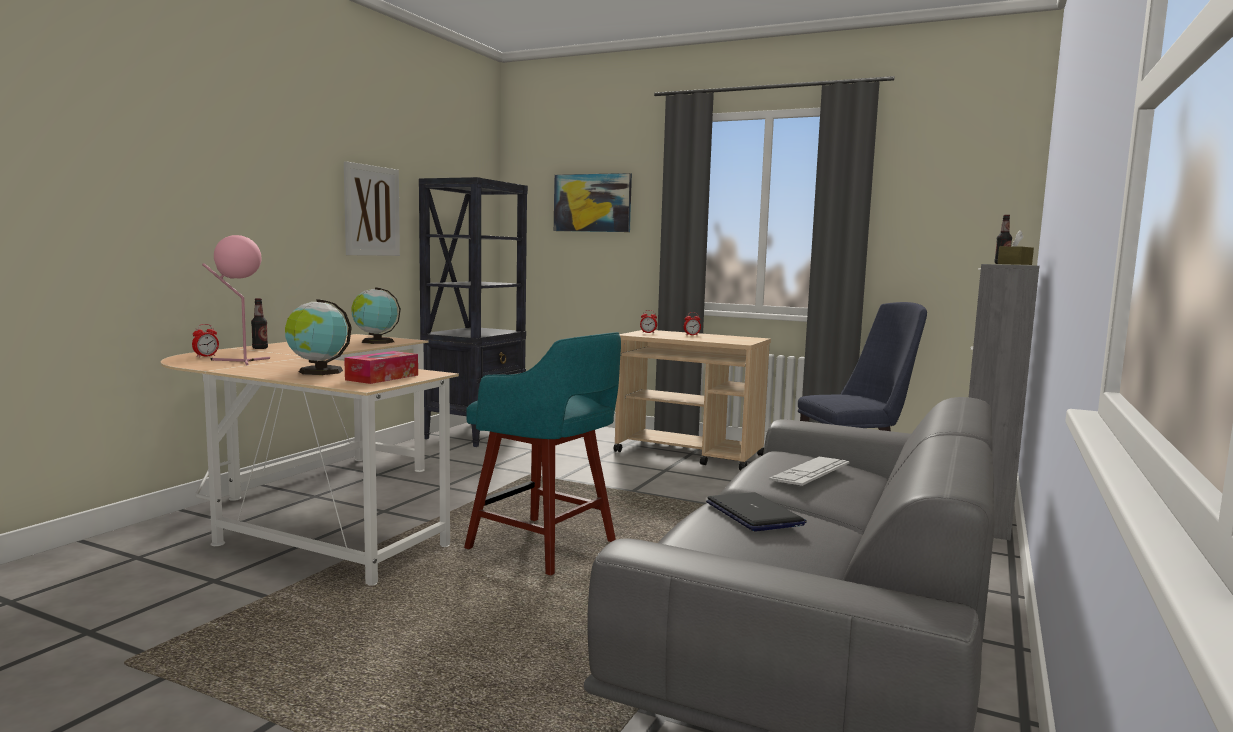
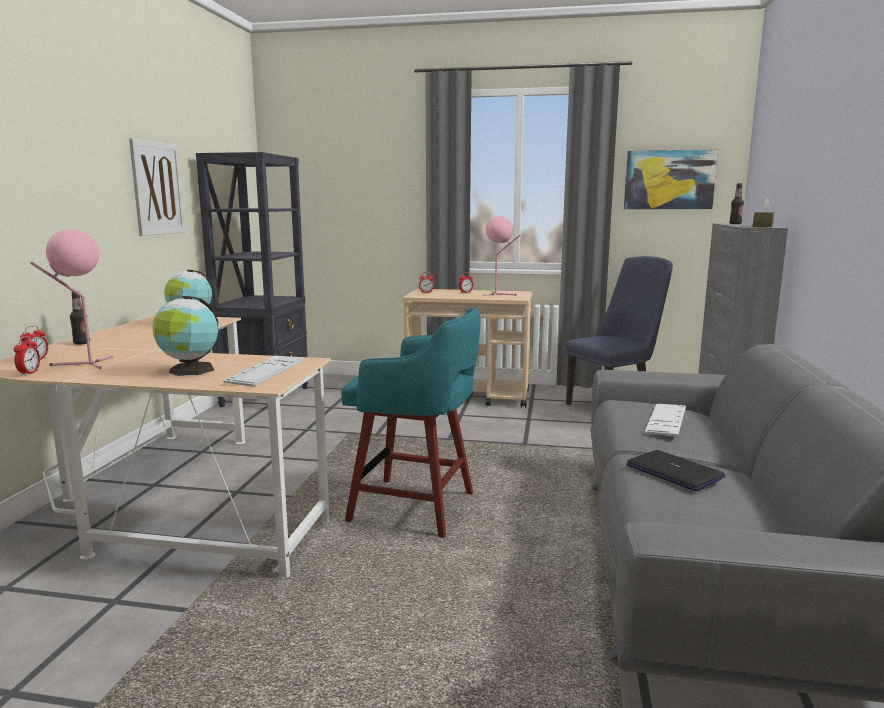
camera: 15 degrees left, 5 degrees up
(187, 364) = (29, 373): none -> alarm clock
(382, 377) = (266, 371): tissue box -> keyboard
(592, 203) = (355, 172): picture -> picture (669, 180)
(725, 338) = (498, 294): none -> pink table lamp

